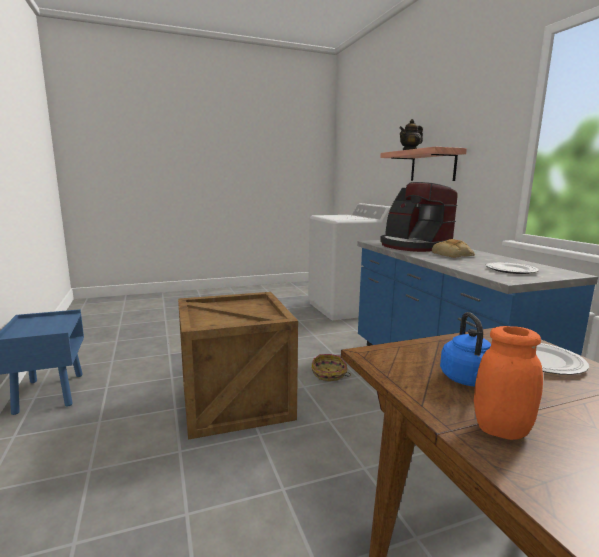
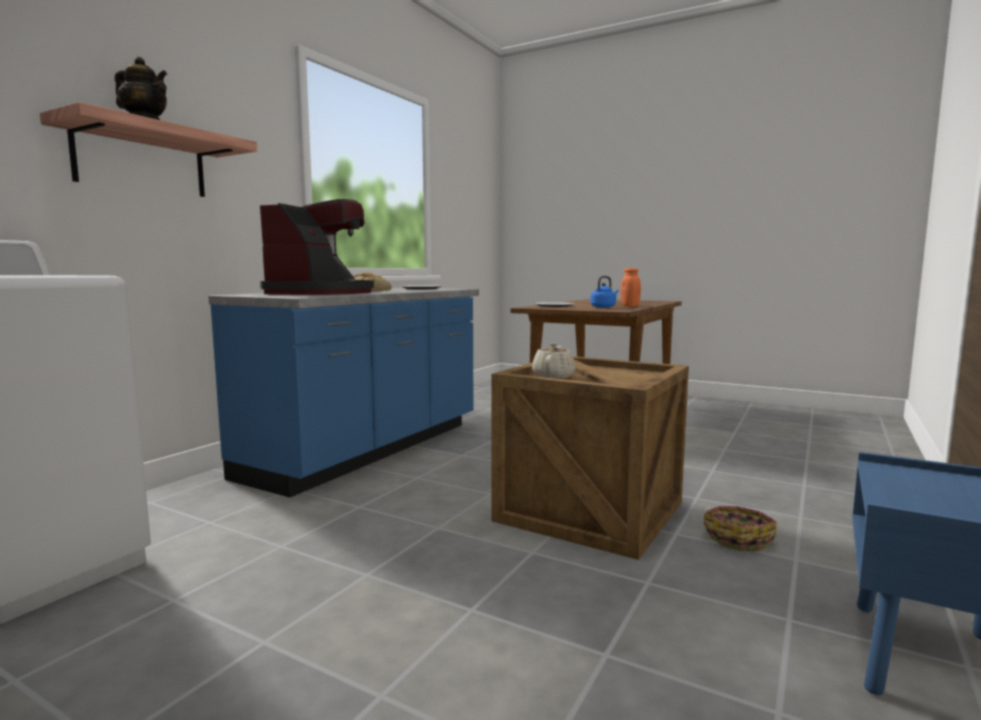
camera: 130 degrees left, 5 degrees down
(252, 306) = (553, 376): none -> beige teapot
(329, 374) = (435, 491): basket -> basket (738, 538)

